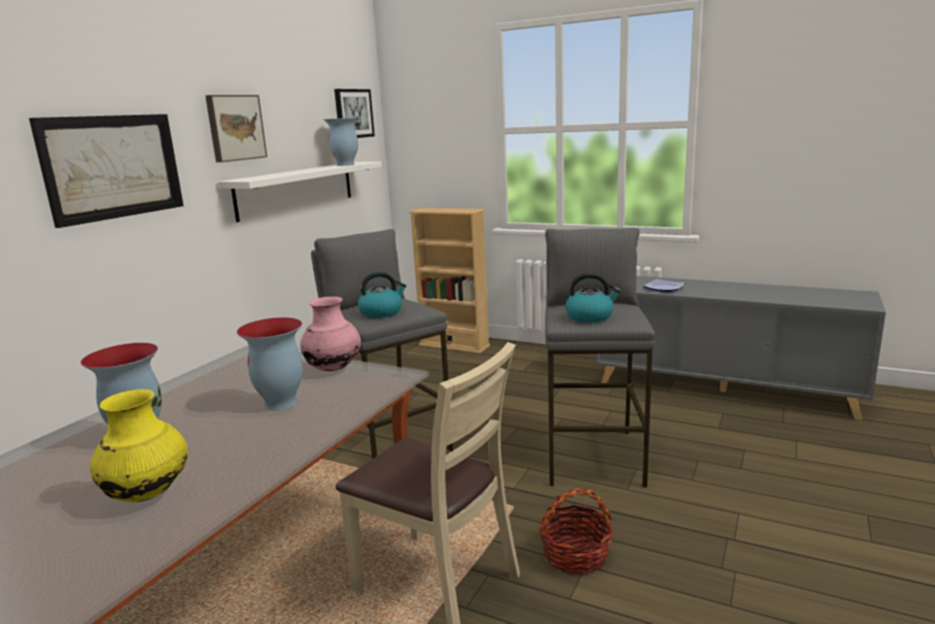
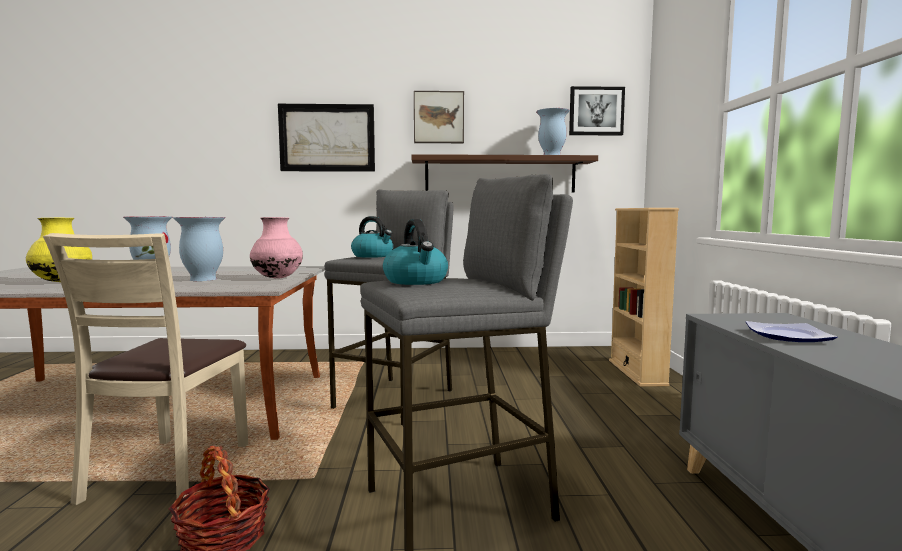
camera: 60 degrees right, 10 degrees down
(297, 189) = (500, 175): white shelf -> brown shelf

